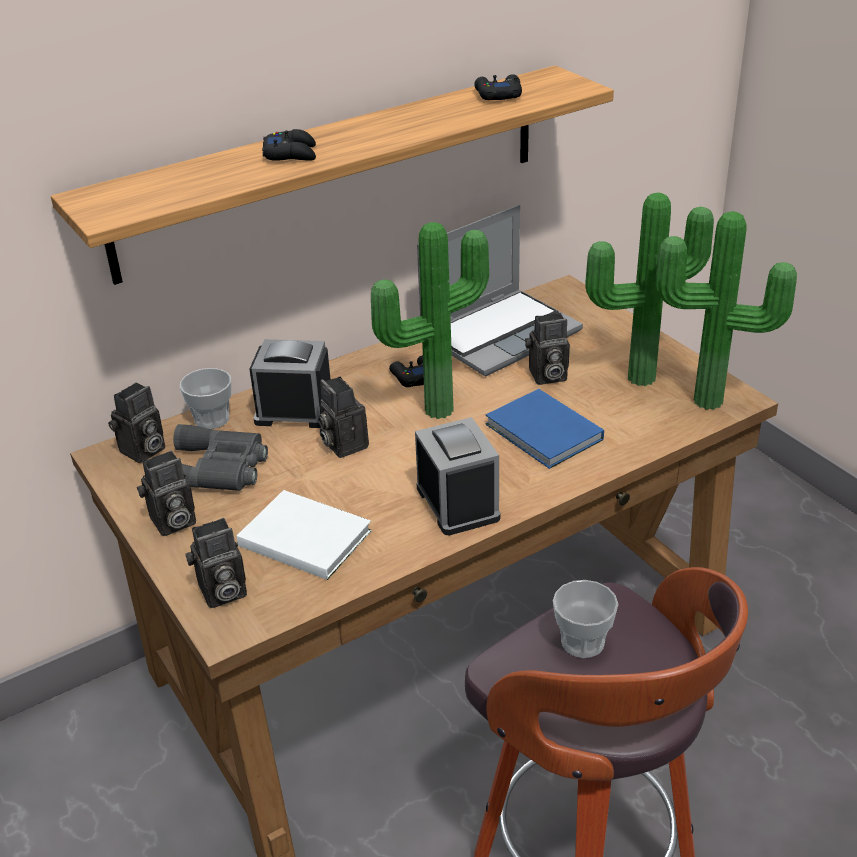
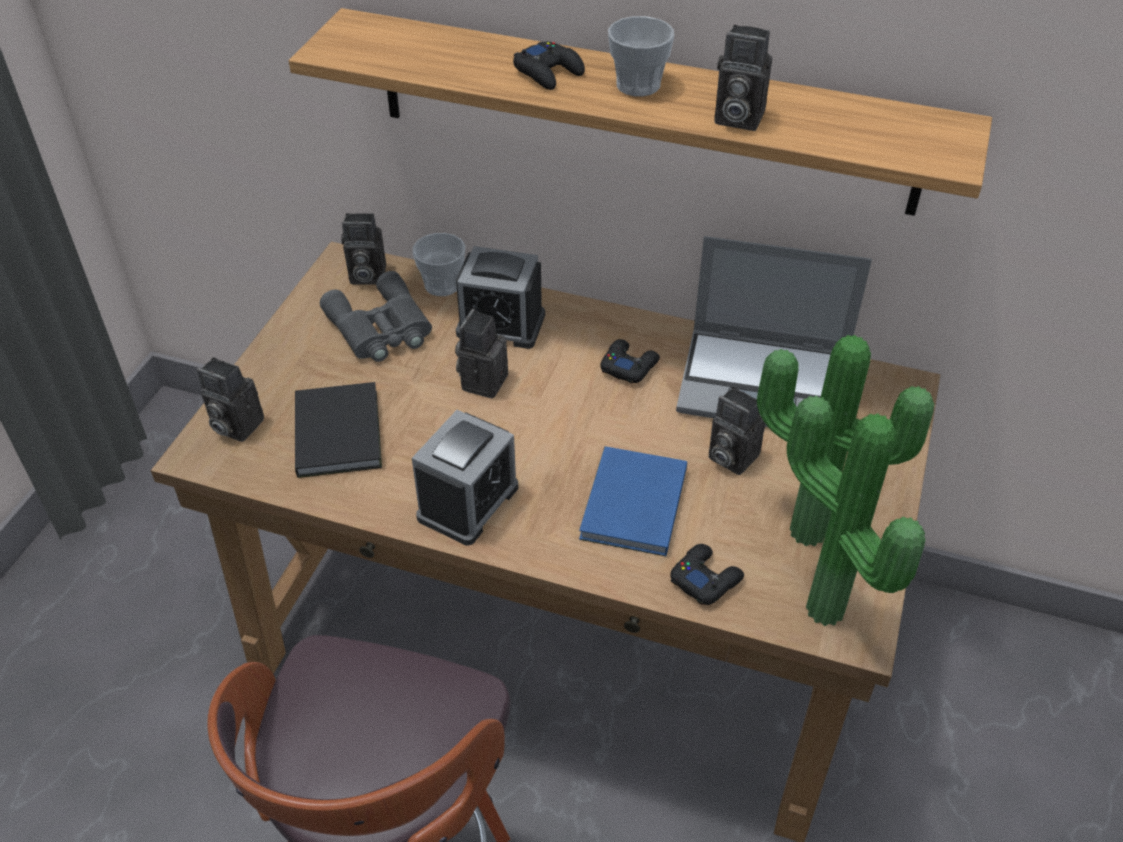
camera: 50 degrees right, 10 degrees up
(172, 523) = (294, 347): camera -> camera (735, 118)
(295, 411) = (501, 324): alarm clock -> alarm clock turned 135 degrees clockwise
(303, 536) = (340, 430): white book -> black book
(435, 408) = (595, 407): potted plant -> none
(498, 95) = (849, 118): black game controller -> black game controller (705, 579)
(582, 642) = (385, 702): cup -> cup (638, 85)

